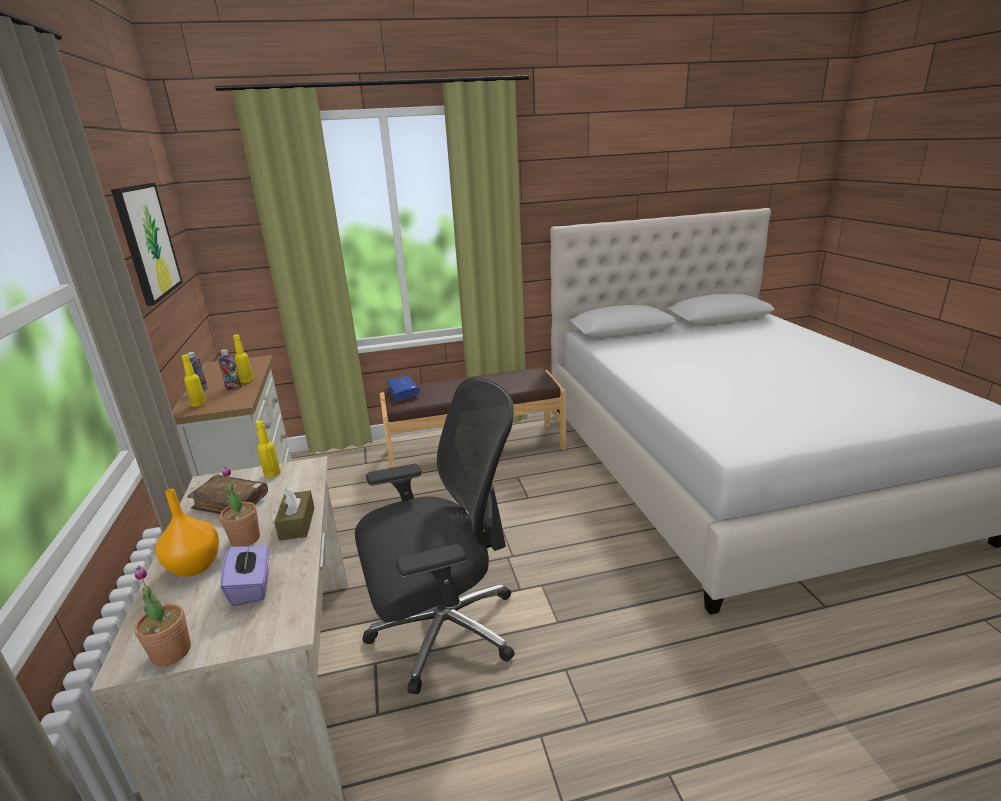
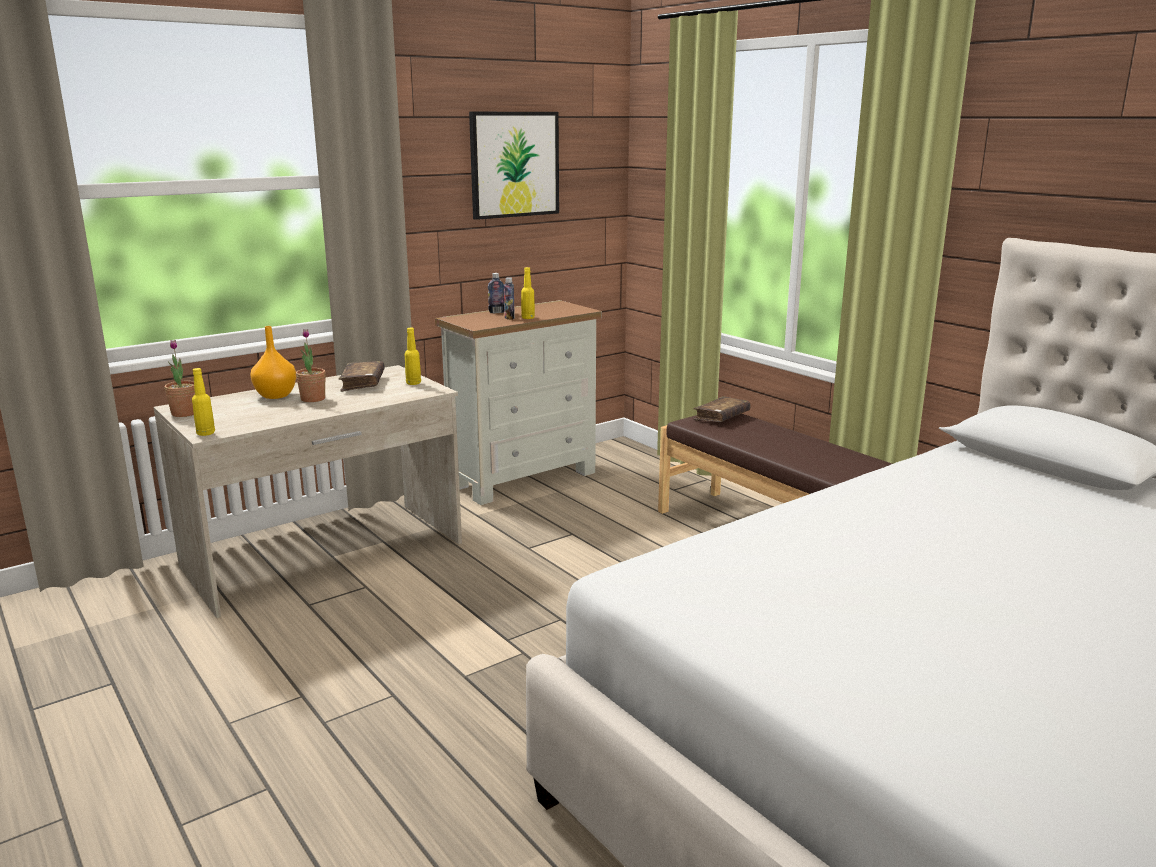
camera: 65 degrees right, 5 degrees down
(199, 404) = (466, 318): yellow bottle -> yellow bottle (205, 433)
(252, 587) = (253, 414): purple tissue box -> none
(297, 523) = (339, 407): brown tissue box -> none
(403, 392) = (721, 417): blue book -> brown book
(443, 633) = (417, 610): office chair -> none

